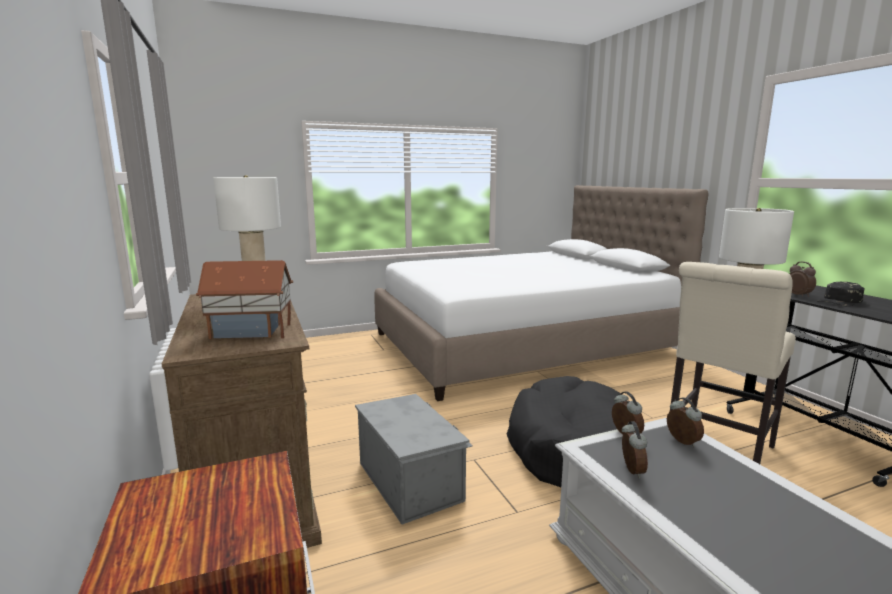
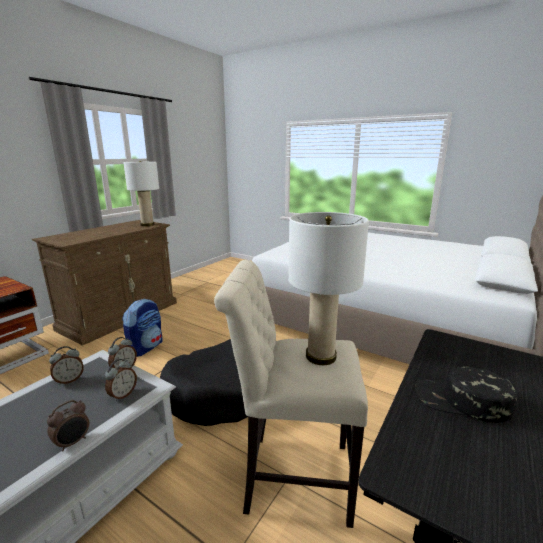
camera: 55 degrees right, 5 degrees up
(251, 332) = (78, 237): toy house -> none
(410, 480) = (146, 347): grey storage box -> backpack
(798, 295) = (445, 366): alarm clock -> alarm clock (73, 442)

